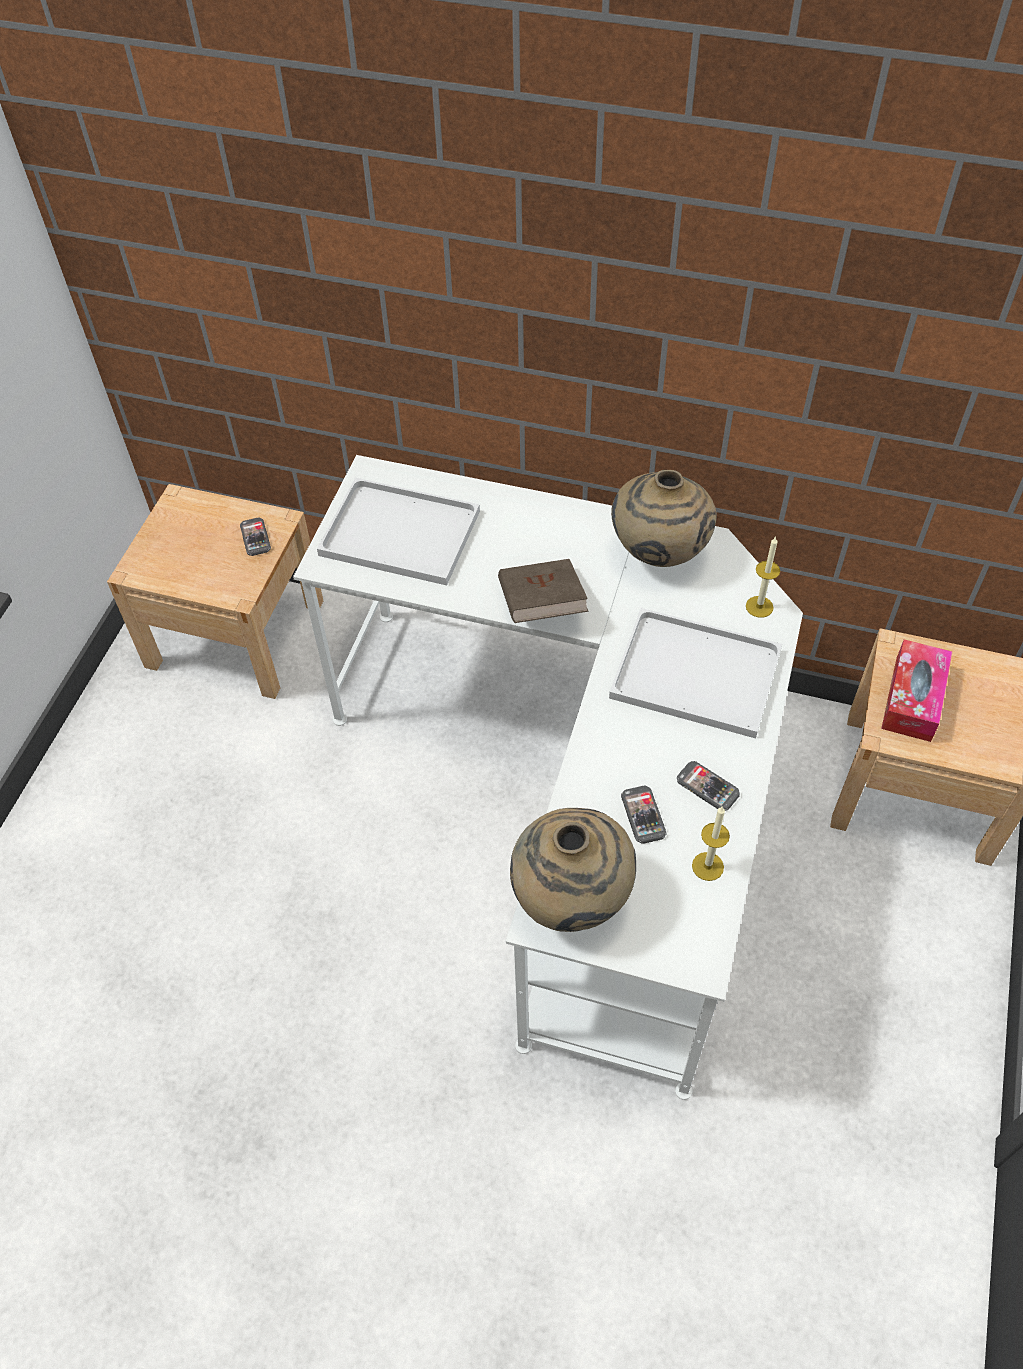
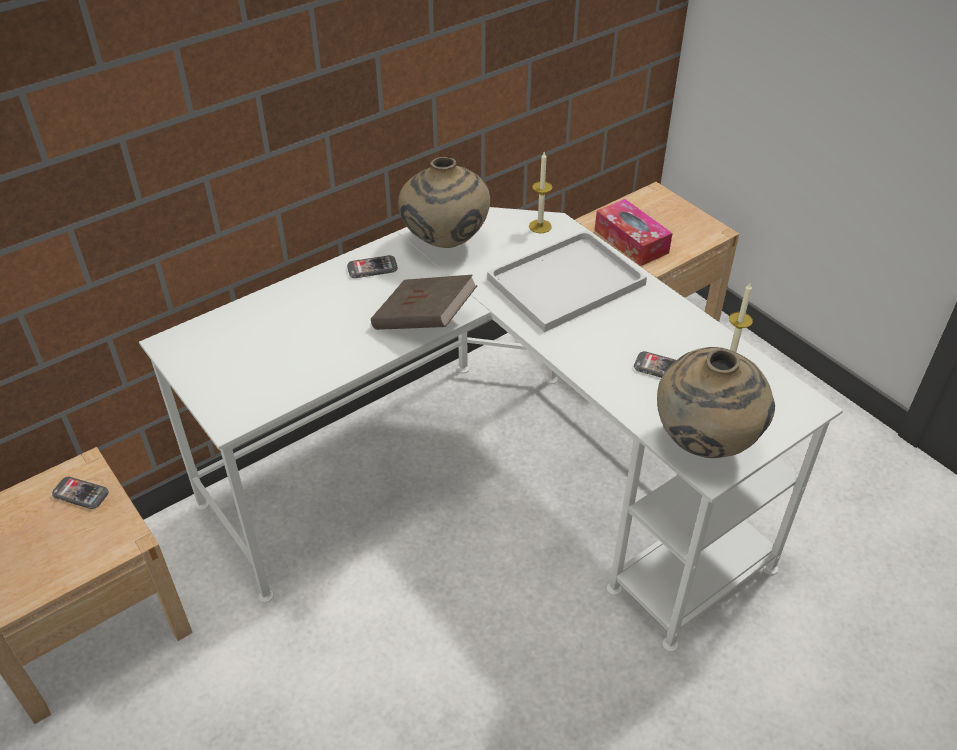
camera: 55 degrees left, 10 degrees down
(403, 533) = (259, 356): white tray -> none
(707, 787) = (665, 326): phone -> phone (372, 268)

